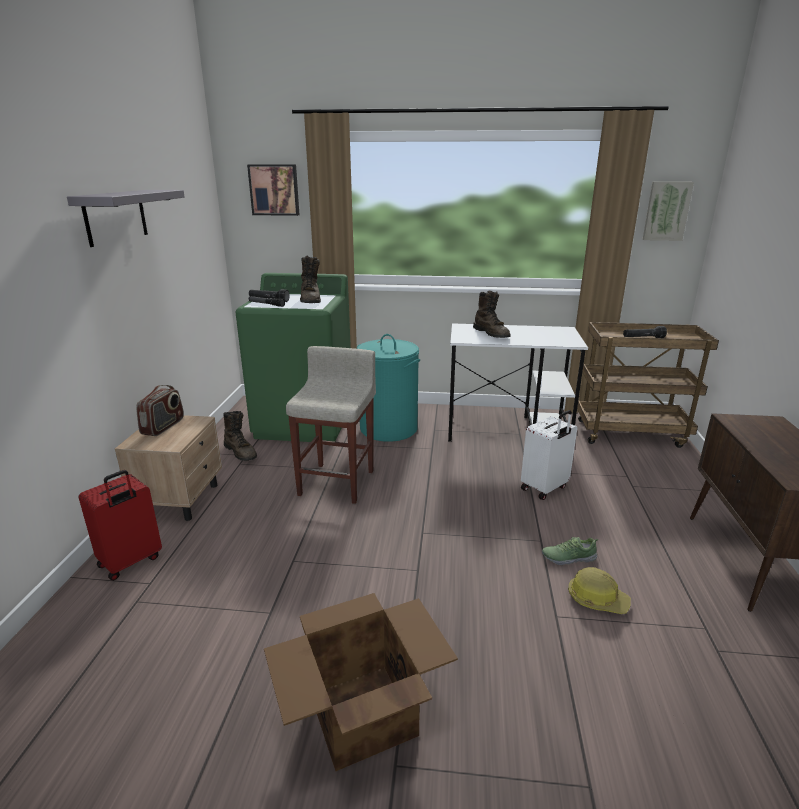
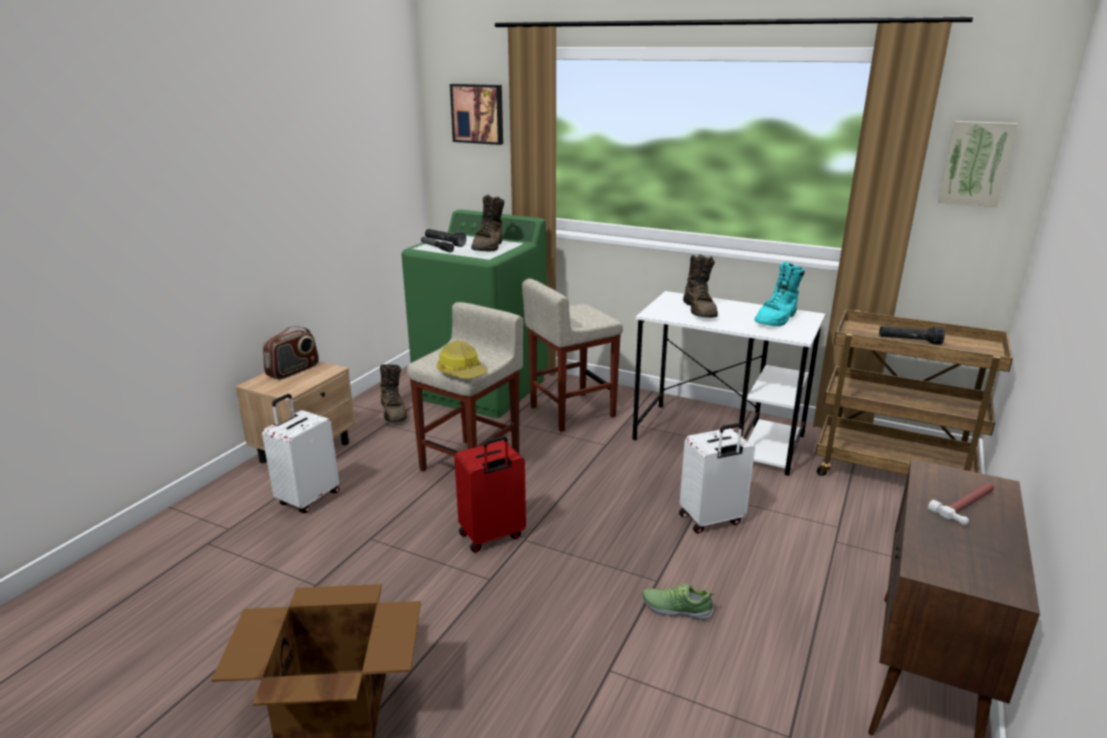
camera: 20 degrees right, 0 degrees up
(115, 216) = (266, 147): grey shelf -> none
(131, 562) = (225, 504): red suitcase -> red suitcase (492, 536)
(211, 539) = (308, 498): none -> white suitcase
(388, 428) = (571, 412): turquoise laundry basket -> beige stool
(549, 334) = (777, 319): none -> turquoise boot
(596, 599) = (674, 665): hard hat -> hard hat (462, 372)
(774, 436) = (968, 505): none -> hammer

